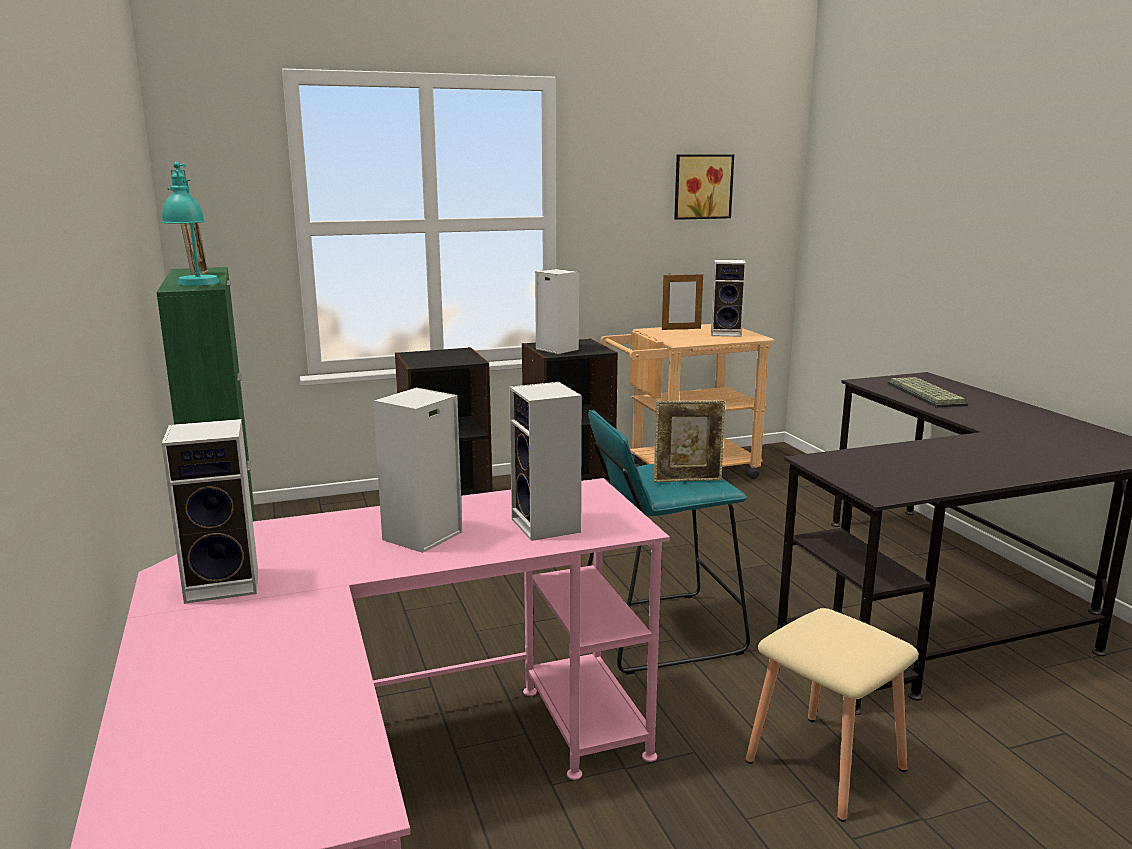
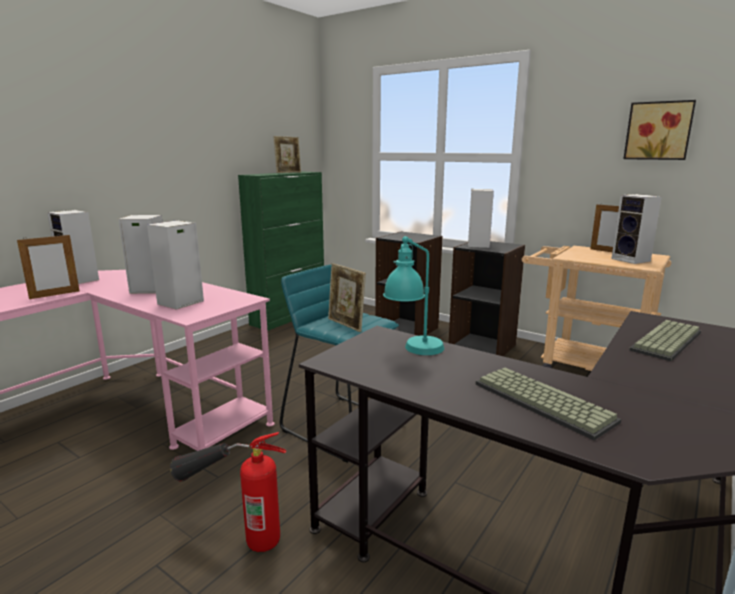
camera: 55 degrees right, 0 degrees up
(196, 285) = (261, 174): turquoise table lamp -> turquoise table lamp (414, 352)
(316, 613) = (55, 295): none -> picture frame
(828, 765) = (235, 534): beige stool -> fire extinguisher
(1023, 455) = (539, 402): none -> keyboard

